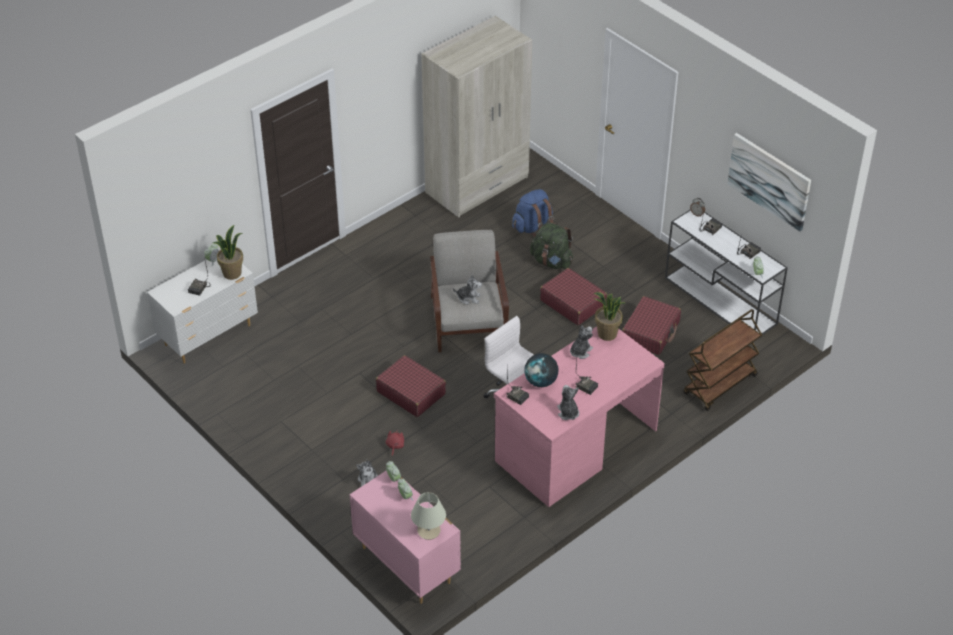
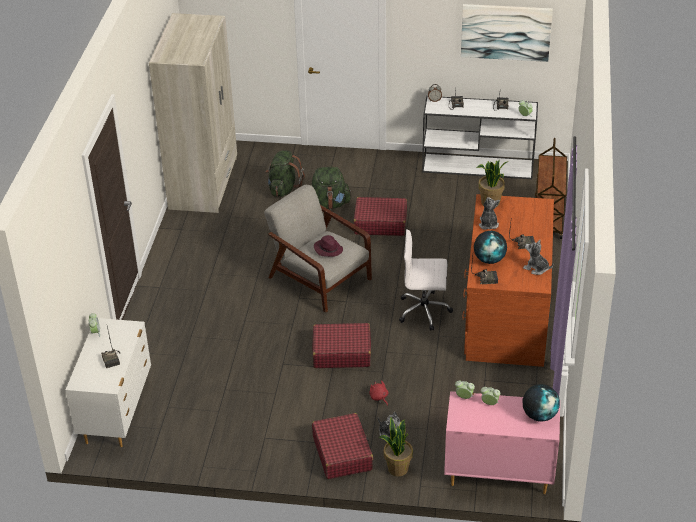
camera: 40 degrees left, 5 degrees down
(232, 273) = (126, 332): potted plant -> potted plant (397, 468)
(429, 531) = (539, 415): beige table lamp -> globe
(468, 298) = (328, 249): plush toy -> purple hat
(532, 227) = (284, 189): blue backpack -> green backpack
(575, 445) = (506, 314): pink desk -> brown desk
(650, 332) = (459, 211): red suitcase -> red suitcase (342, 453)

